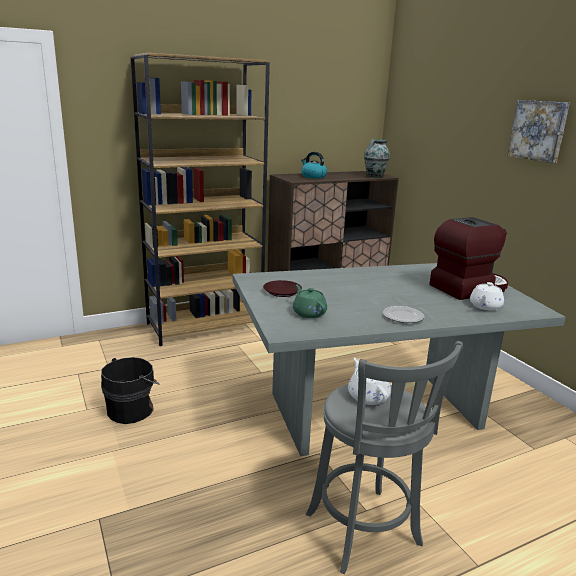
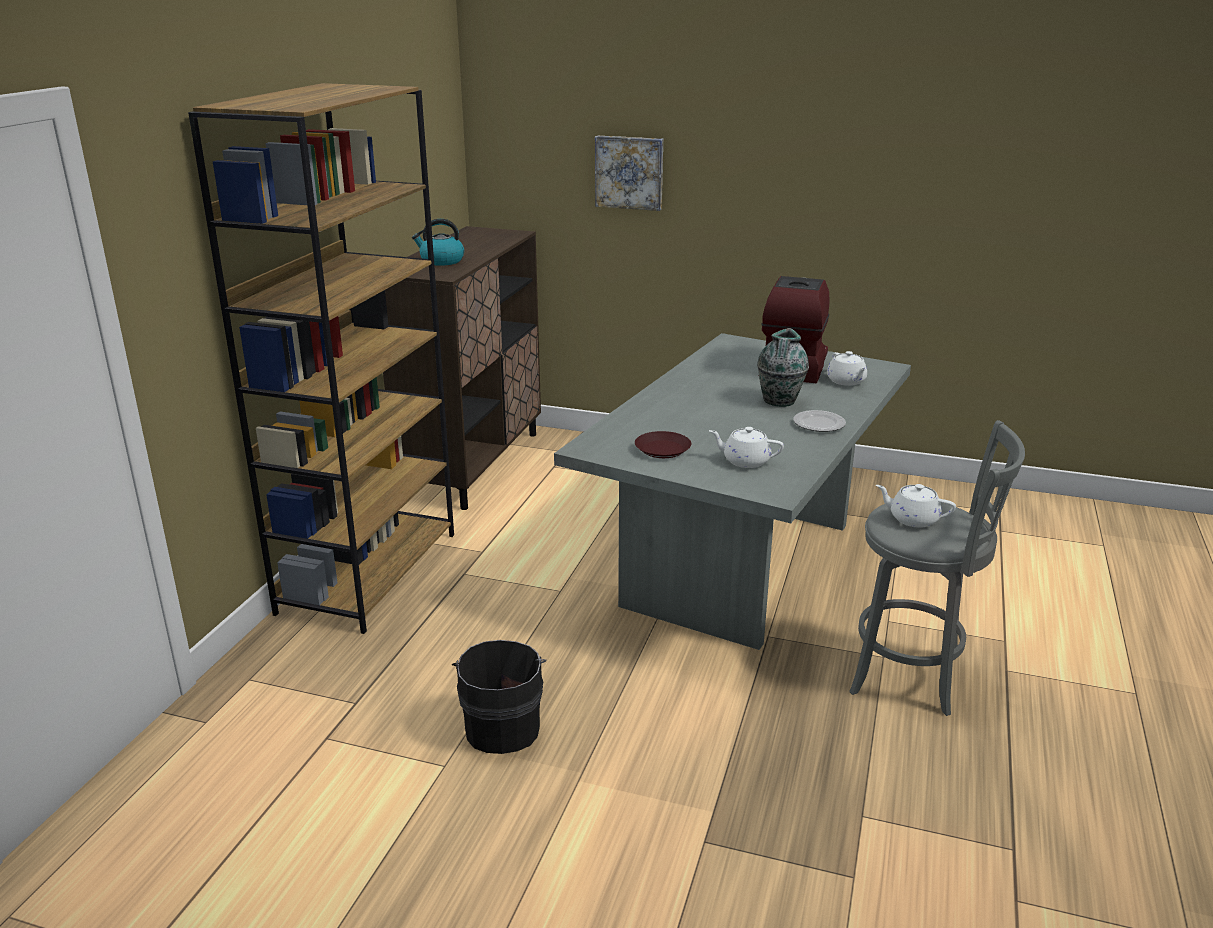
camera: 45 degrees left, 5 degrees up
(309, 313) = (745, 461): green teapot -> white teapot
(374, 176) = (506, 237): vase -> vase (779, 401)
(539, 130) = (773, 144): picture -> picture (629, 172)

